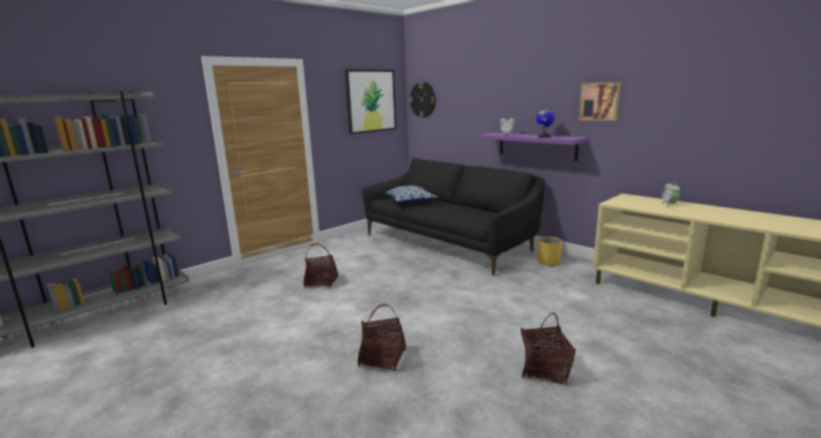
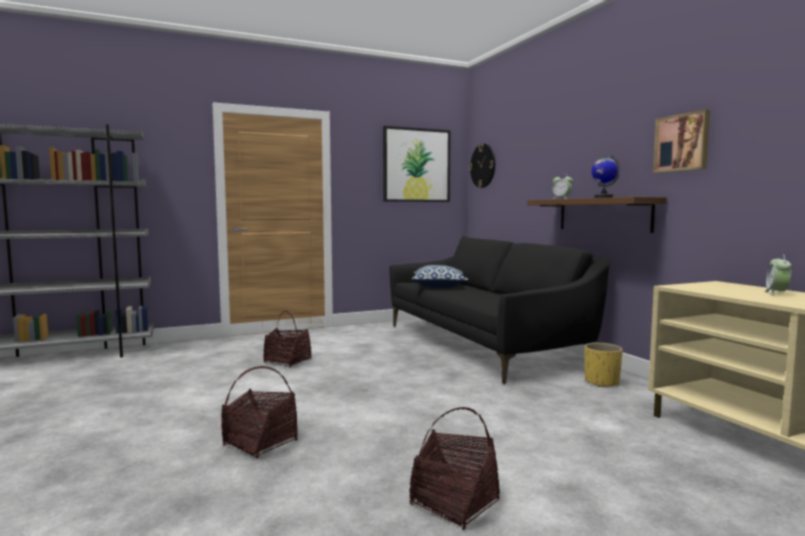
camera: 20 degrees right, 10 degrees down
(536, 146) = (603, 214): purple shelf -> brown shelf

